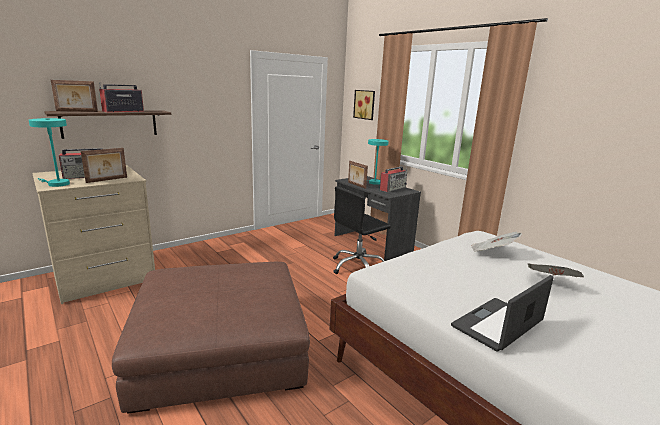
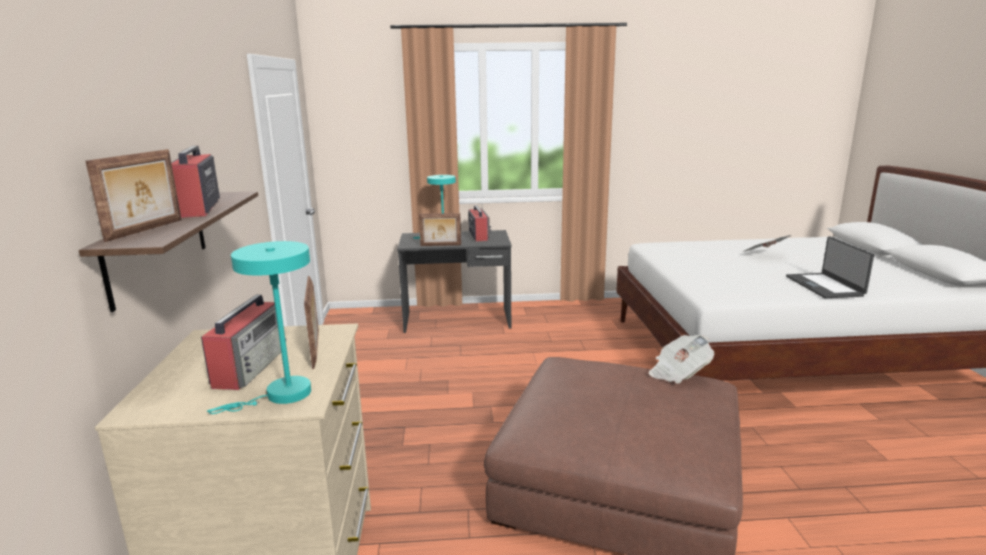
camera: 55 degrees left, 0 degrees up
(358, 267) = (507, 346): black office chair -> none
(365, 104) = (364, 130): picture -> none
(492, 252) = (696, 253): newspaper -> newspaper (678, 373)

